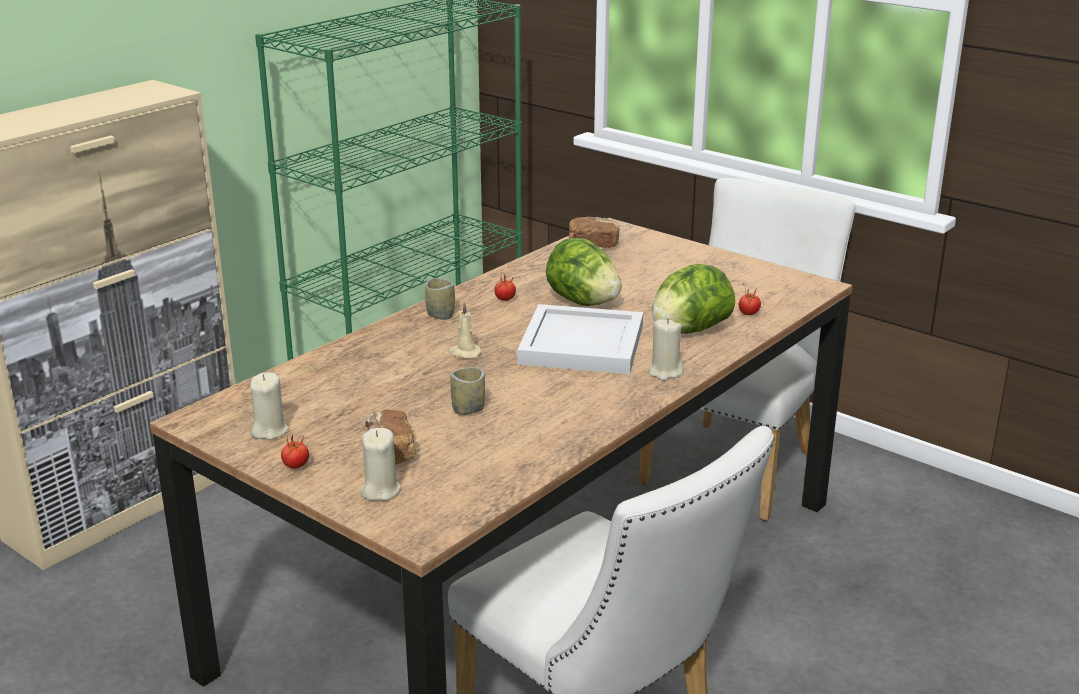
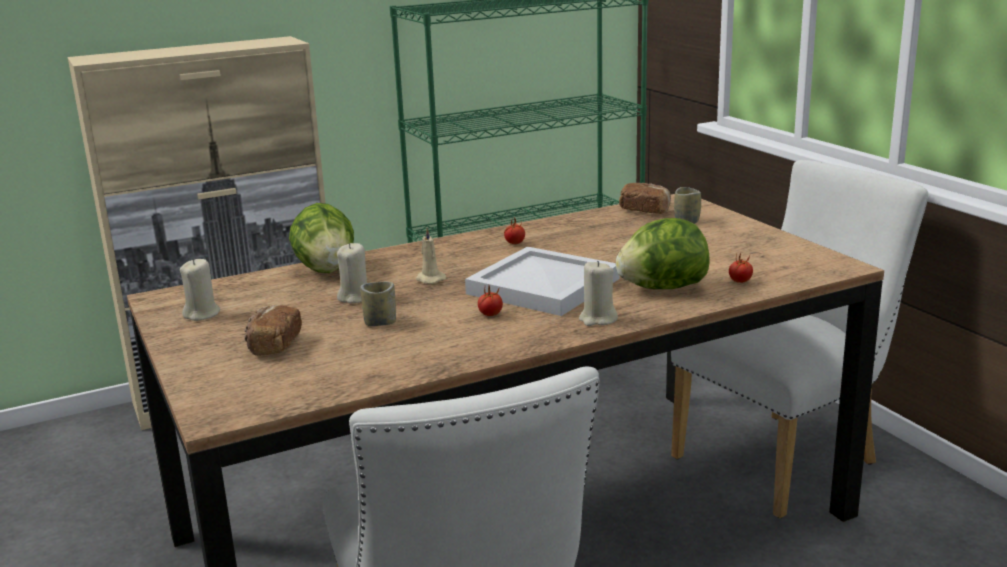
camera: 25 degrees right, 5 degrees down
(296, 466) = (188, 343): tomato -> tomato (490, 315)
(380, 490) = (229, 374): beige candle -> beige candle (355, 297)
(440, 315) = (444, 248): cup -> cup (687, 221)
(582, 302) = (583, 253): lettuce -> lettuce (326, 269)

